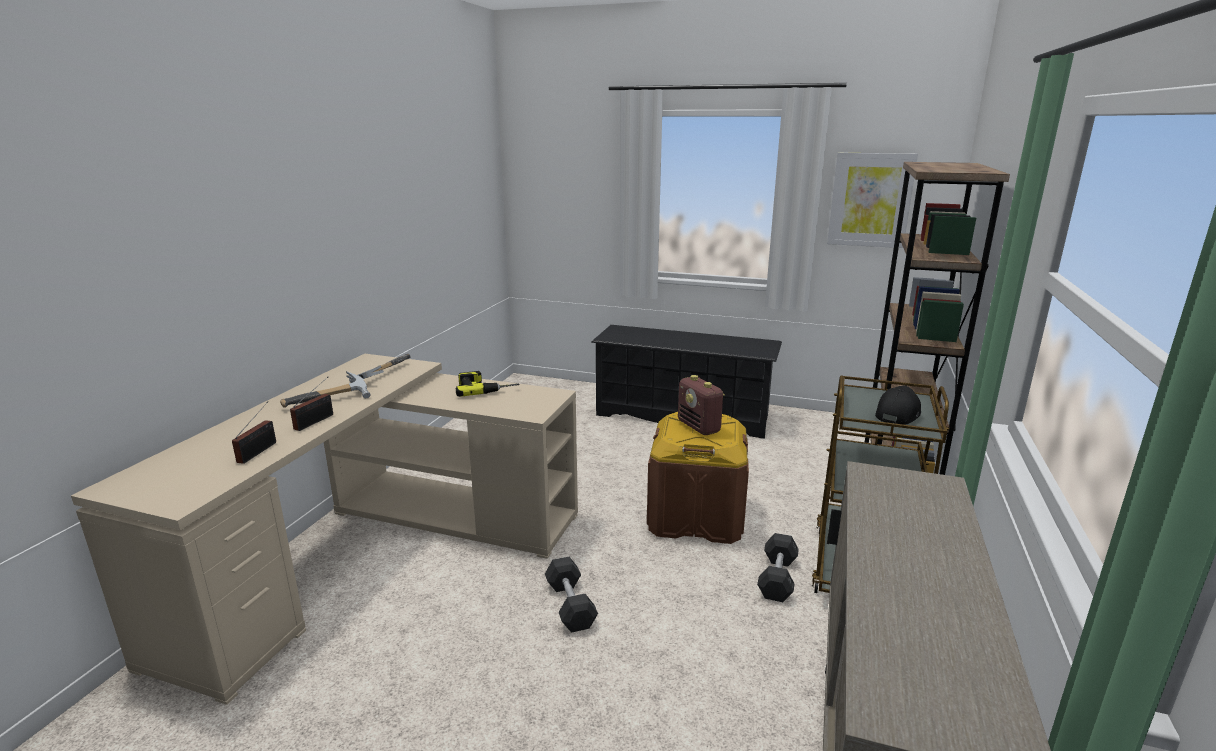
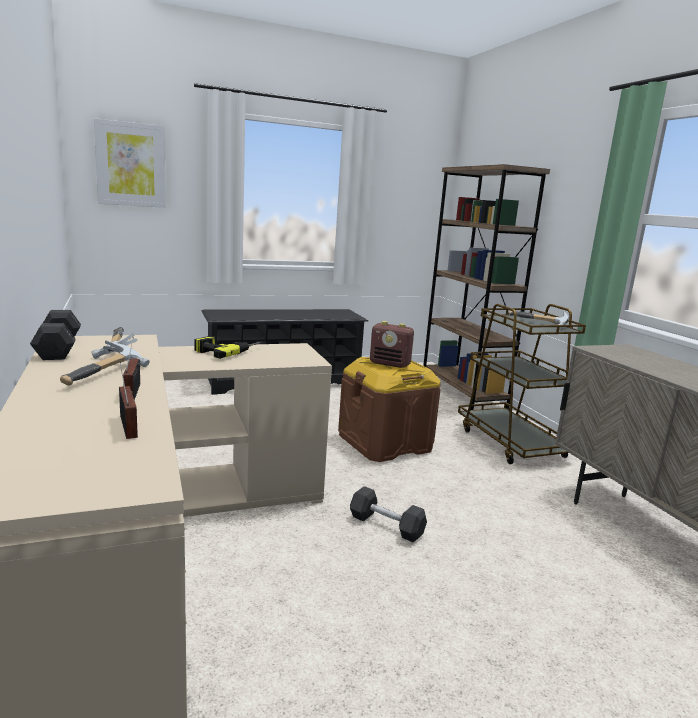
camera: 40 degrees left, 5 degrees down
(777, 578) = (481, 463): grey dumbbell -> grey dumbbell (58, 349)
(870, 200) = (398, 199): picture -> picture (131, 164)
(897, 414) = (538, 324): black cap -> hammer

